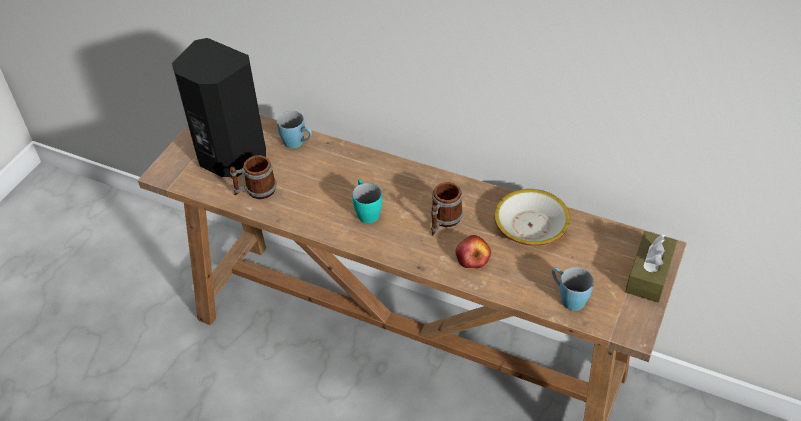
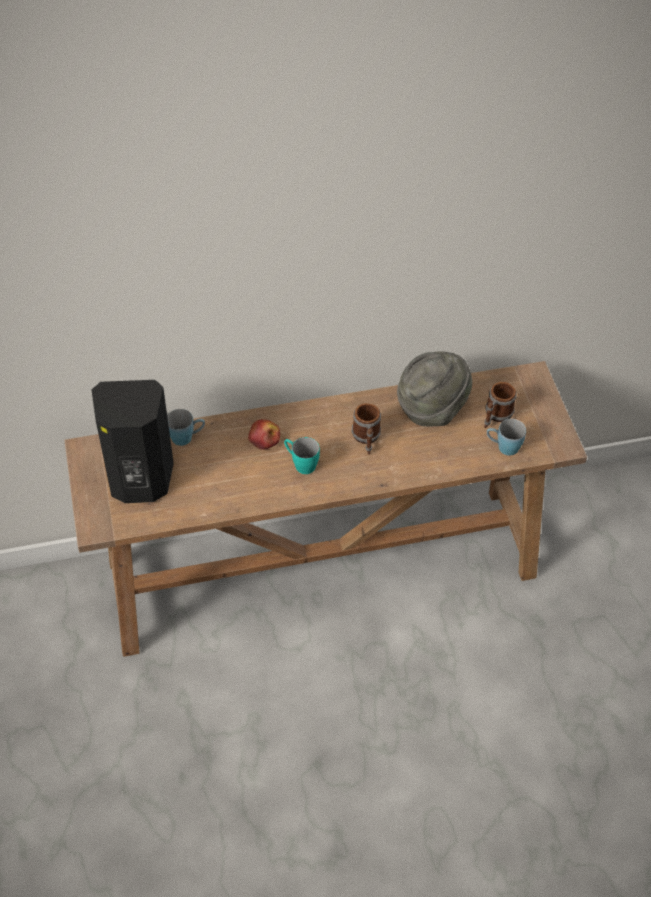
camera: 40 degrees left, 5 degrees up
(255, 191) = (193, 497): mug -> mug (495, 416)
(472, 257) = (413, 455): apple -> apple (264, 439)
(530, 226) = (431, 407): bowl -> grey hat
(649, 274) = (540, 399): brown tissue box -> none

